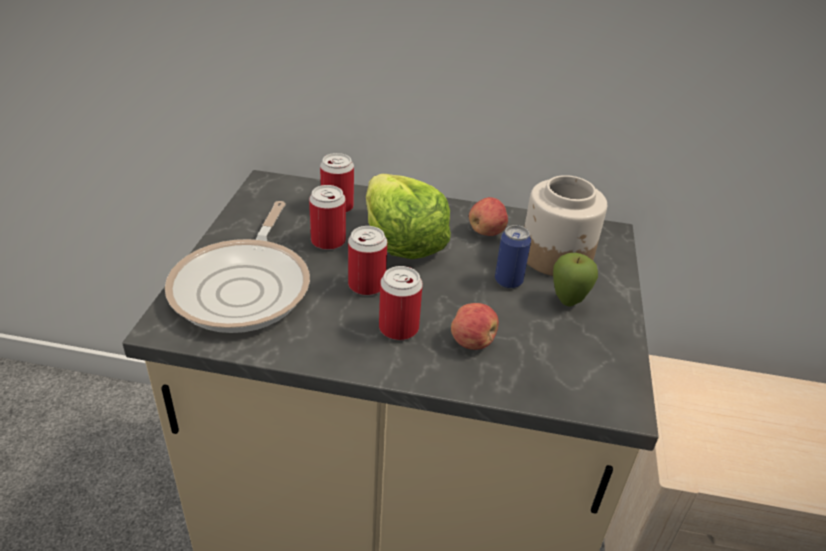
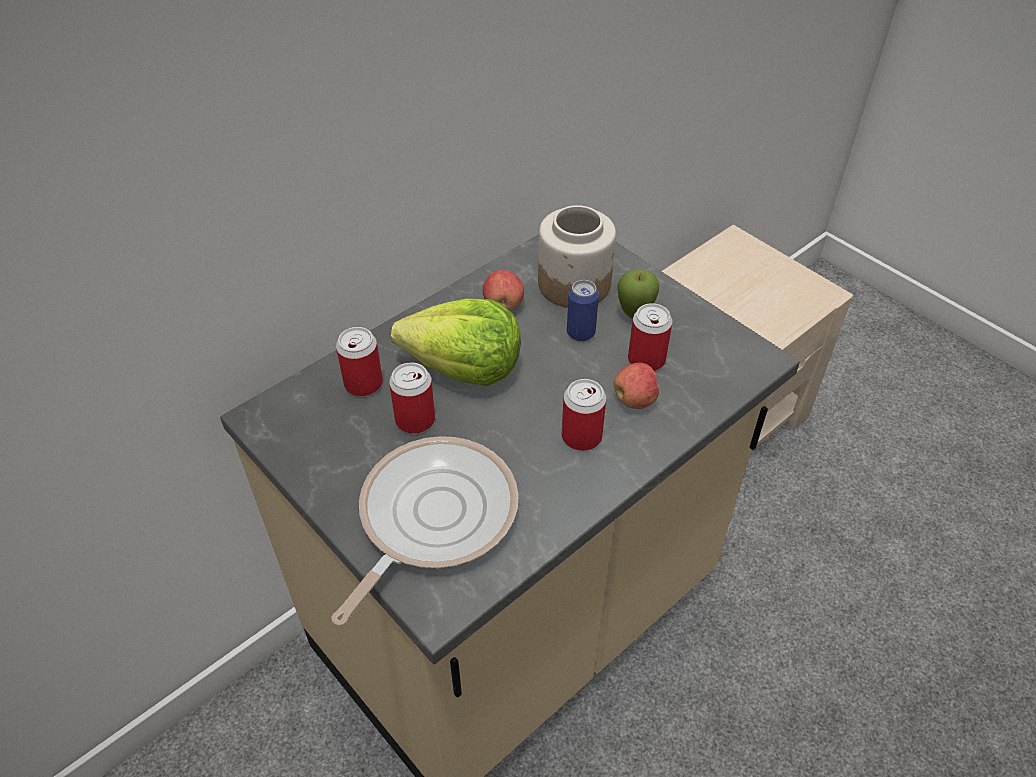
camera: 50 degrees left, 10 degrees up
(245, 287) = (431, 517): frying pan -> frying pan turned 105 degrees counterclockwise
(366, 285) = (506, 426): can -> can (646, 359)

